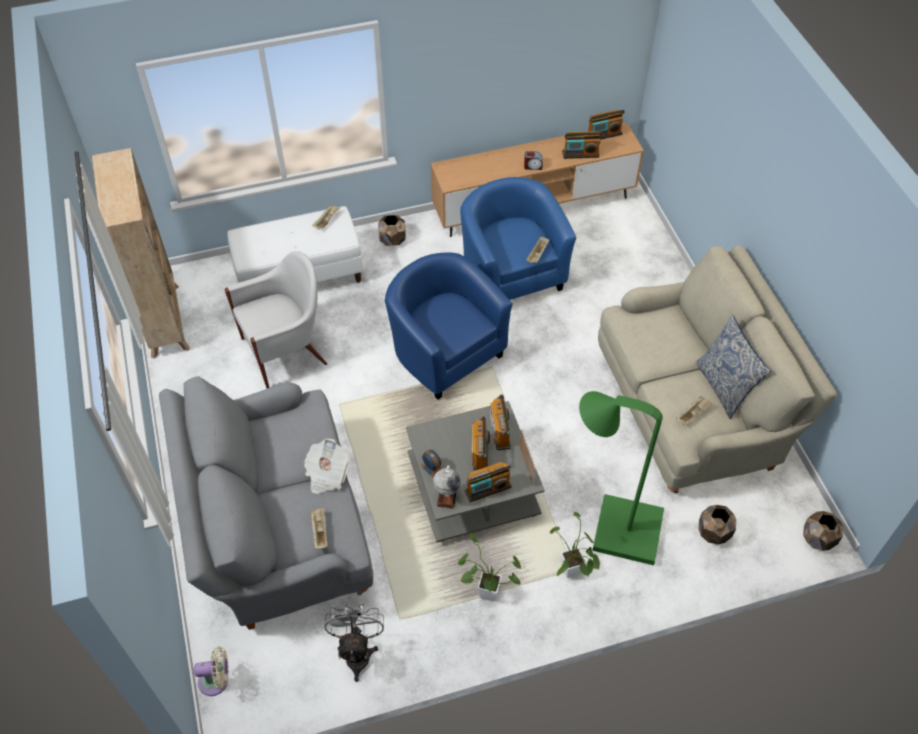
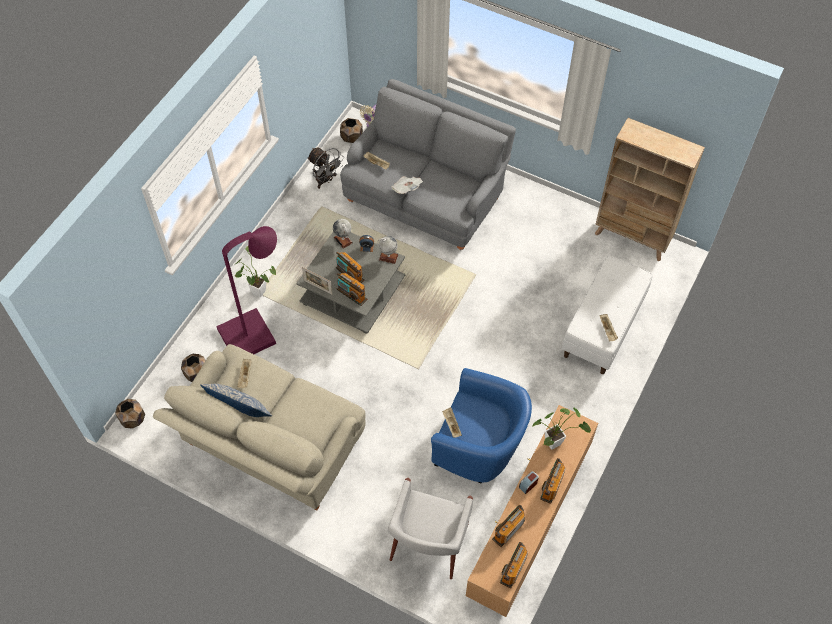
camera: 135 degrees right, 5 degrees up
(286, 351) = (544, 277): white armchair -> white armchair (428, 544)
(393, 240) = (584, 404): brown planter -> brown planter (351, 138)
(423, 439) = (388, 257): none -> globe
(445, 352) = (456, 354): blue armchair -> none
(484, 592) = (293, 248): potted plant -> potted plant (556, 441)
(488, 489) = (326, 260): radio -> radio (551, 486)
(615, 528) = (254, 332): green floor lamp -> purple floor lamp

